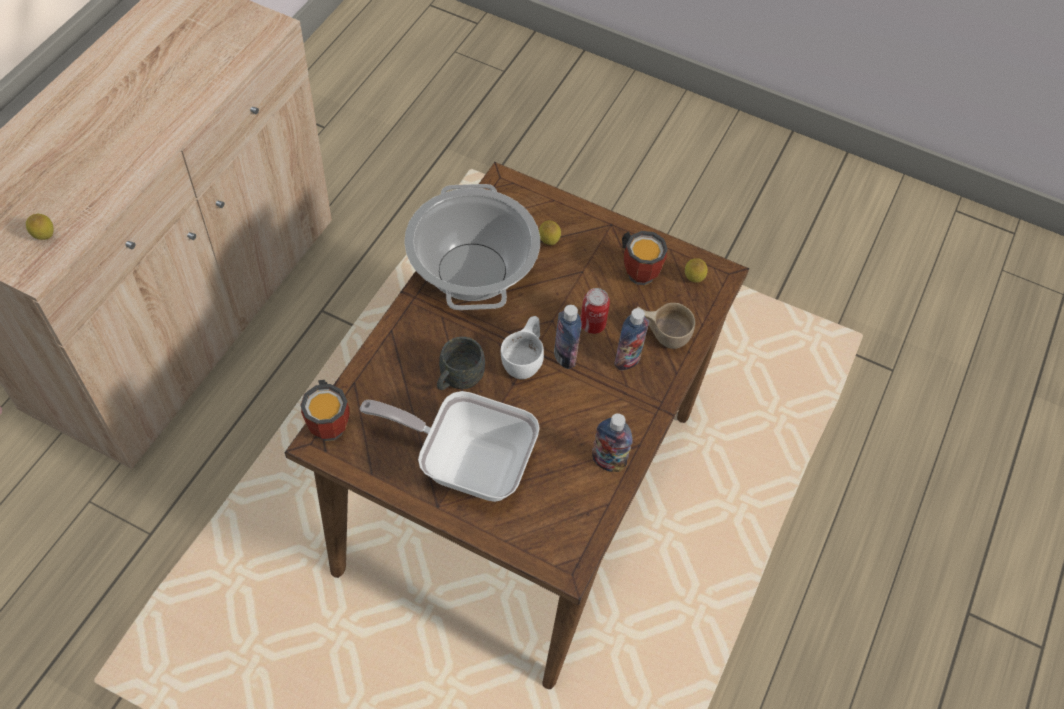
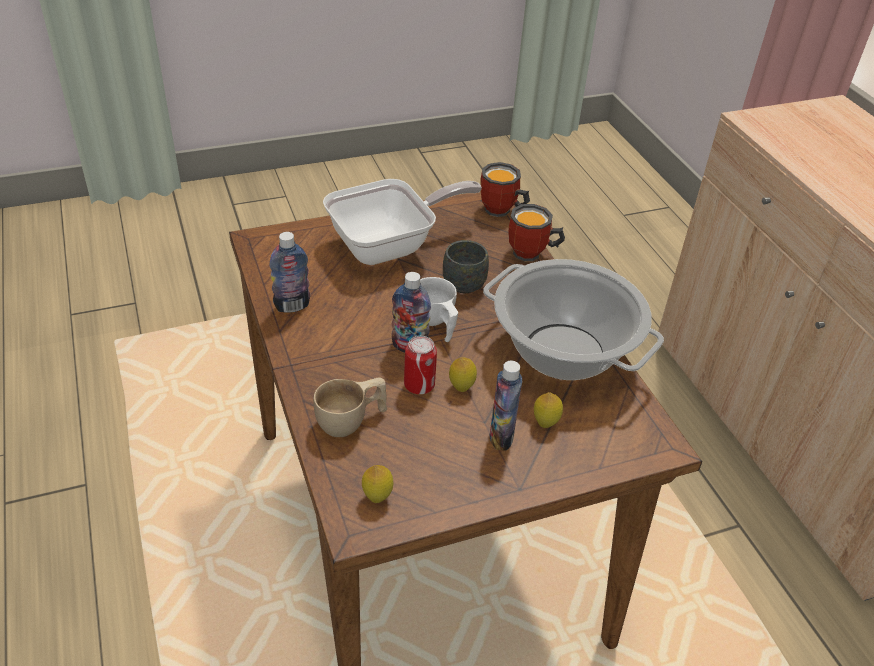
camera: 135 degrees right, 15 degrees down
(45, 237) = (781, 133): lemon -> lemon (461, 387)
(627, 360) = (357, 380): bottle -> bottle (501, 437)
(639, 269) = (439, 465): mug -> mug (532, 255)

